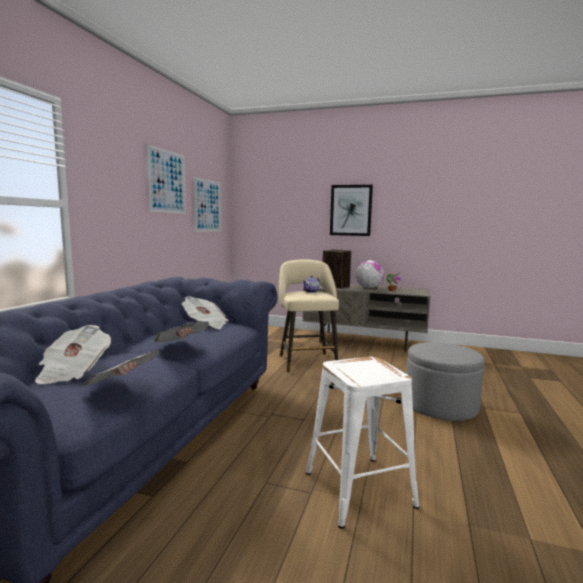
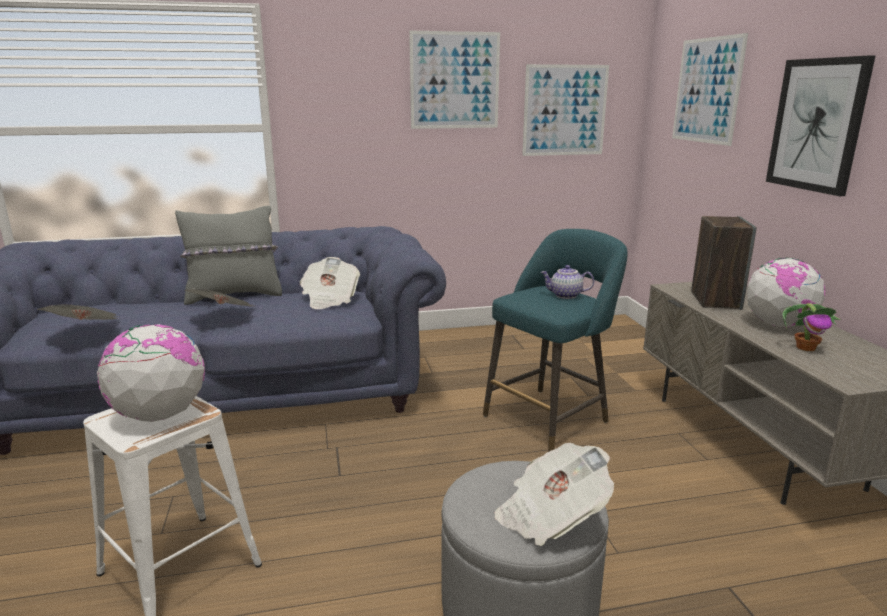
camera: 60 degrees right, 10 degrees up
(73, 371) = (123, 305): newspaper -> newspaper (551, 516)
(135, 342) = (234, 296): none -> grey pillow
(280, 197) = (707, 90): none -> picture
(306, 361) = (549, 417): beige stool -> turquoise stool
(366, 368) = (159, 415): none -> globe

